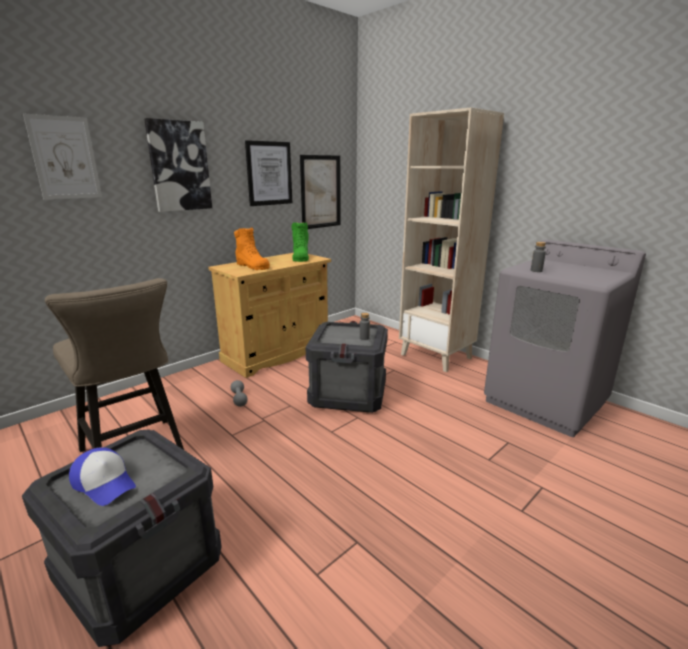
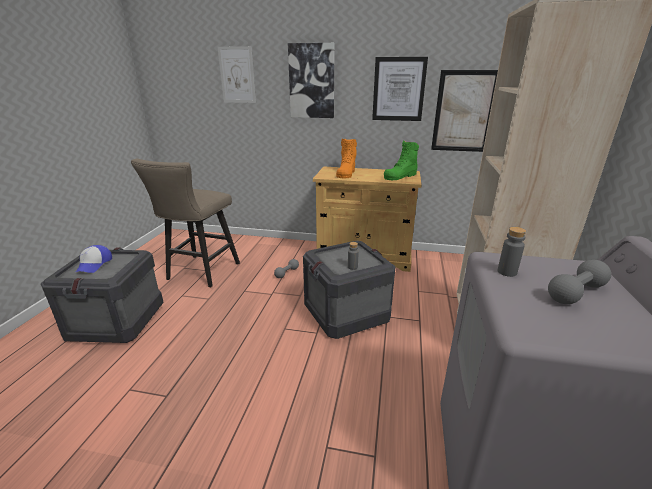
camera: 55 degrees right, 5 degrees up
(566, 268) = (575, 293): none -> grey dumbbell

